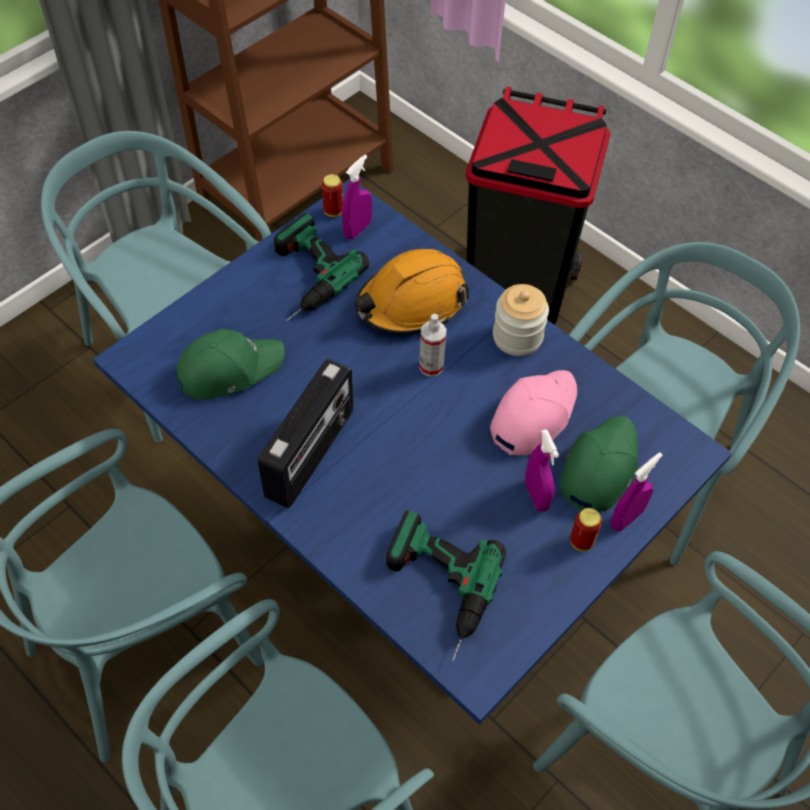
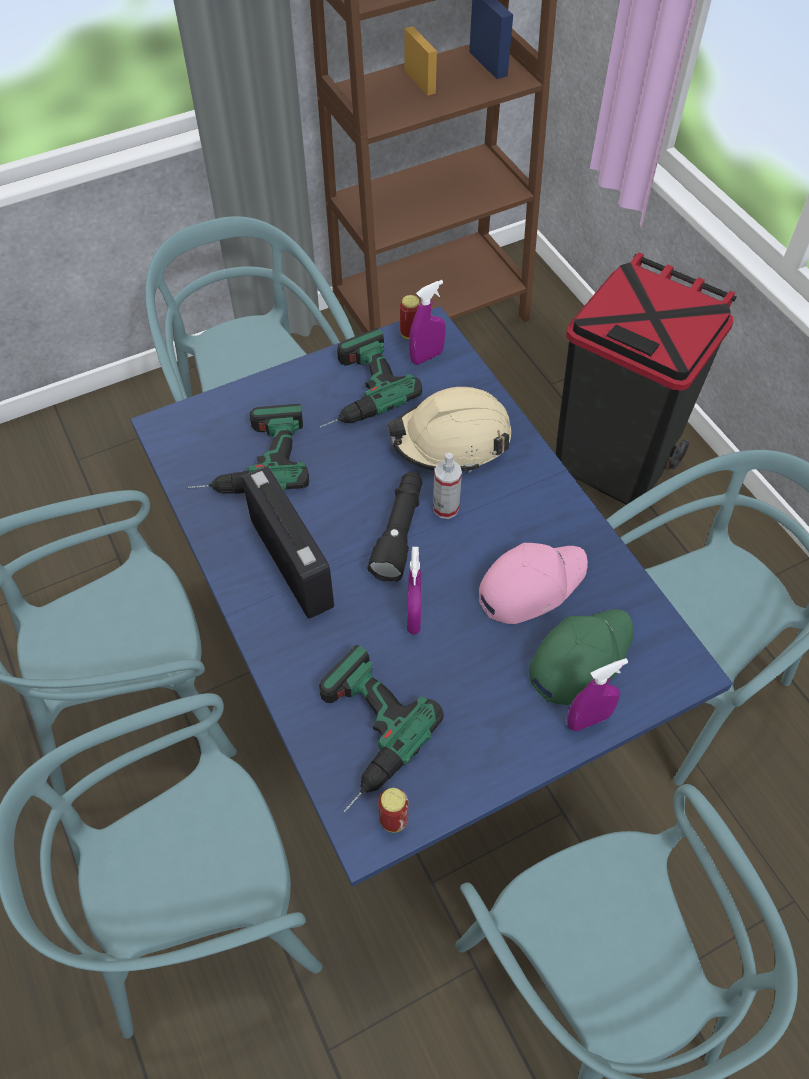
camera: 20 degrees right, 0 degrees up
(229, 369) = (249, 460): green cap -> power drill
(311, 454) = (293, 563): radio -> radio turned 75 degrees counterclockwise
(398, 399) = (399, 532): none -> black flashlight
(411, 302) = (451, 440): orange hard hat -> beige hard hat
(517, 337) = (545, 501): jar -> none
(536, 495) = (501, 668): purple spray bottle -> purple spray bottle (414, 617)
(581, 541) = (530, 730): can -> can (393, 820)

